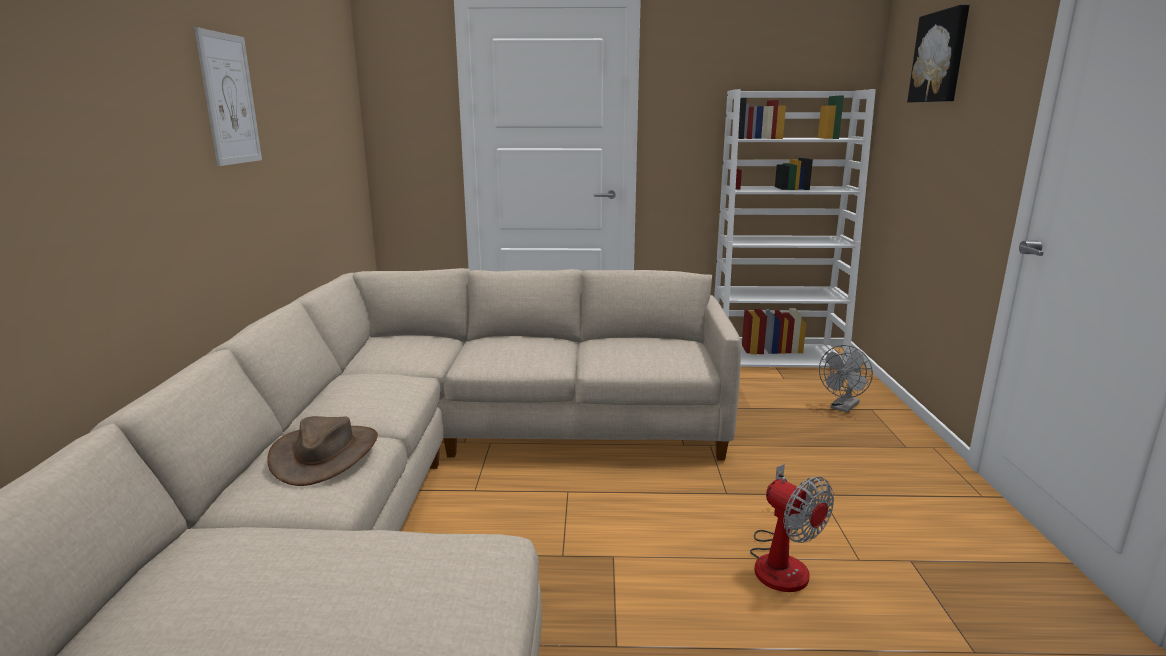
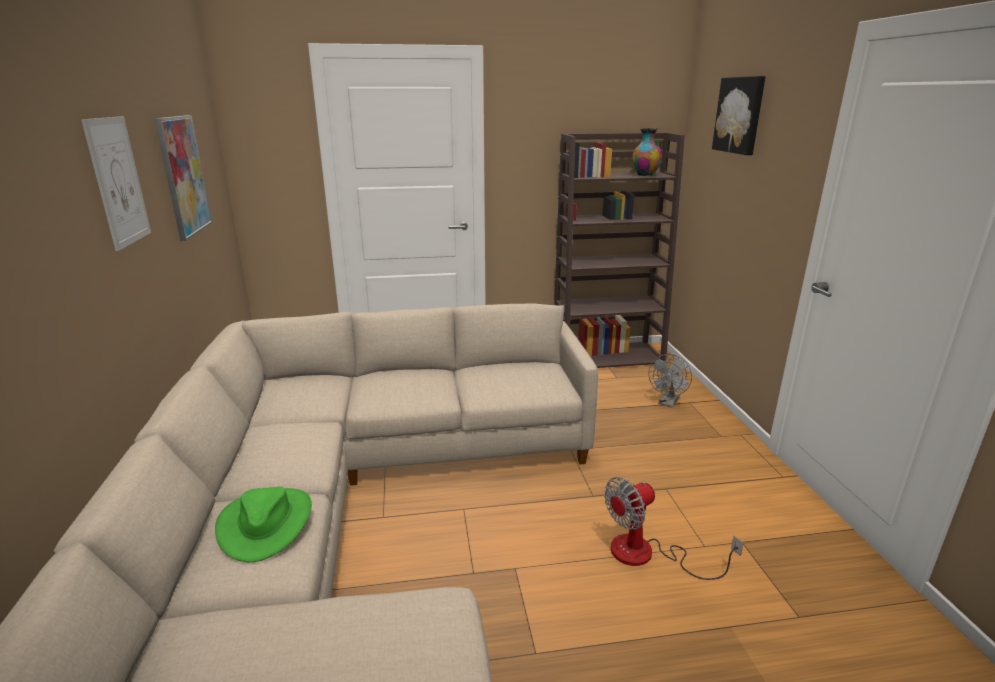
camera: 10 degrees left, 5 degrees up
(309, 116) = (183, 176): none -> picture
(325, 454) = (265, 523): brown hat -> green hat
(777, 358) = (608, 357): white bookcase -> brown bookcase
(781, 561) = (647, 555): fan -> fan turned 105 degrees clockwise
(826, 138) = (645, 175): none -> vase

